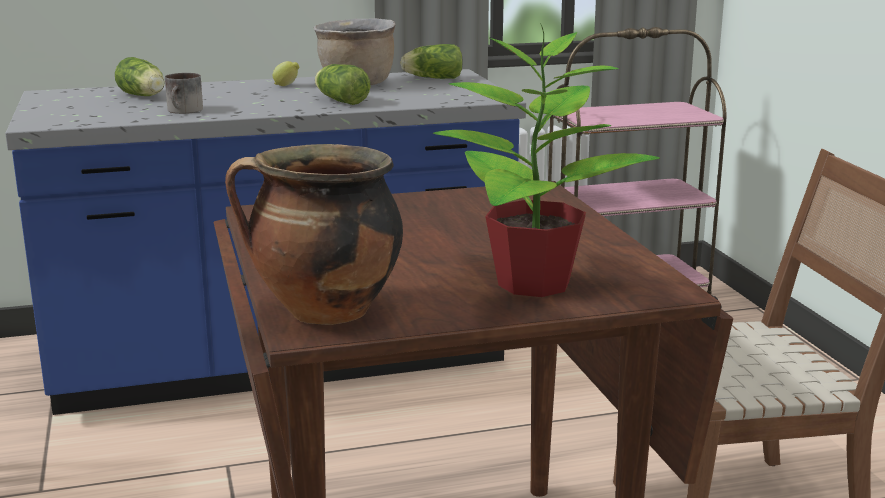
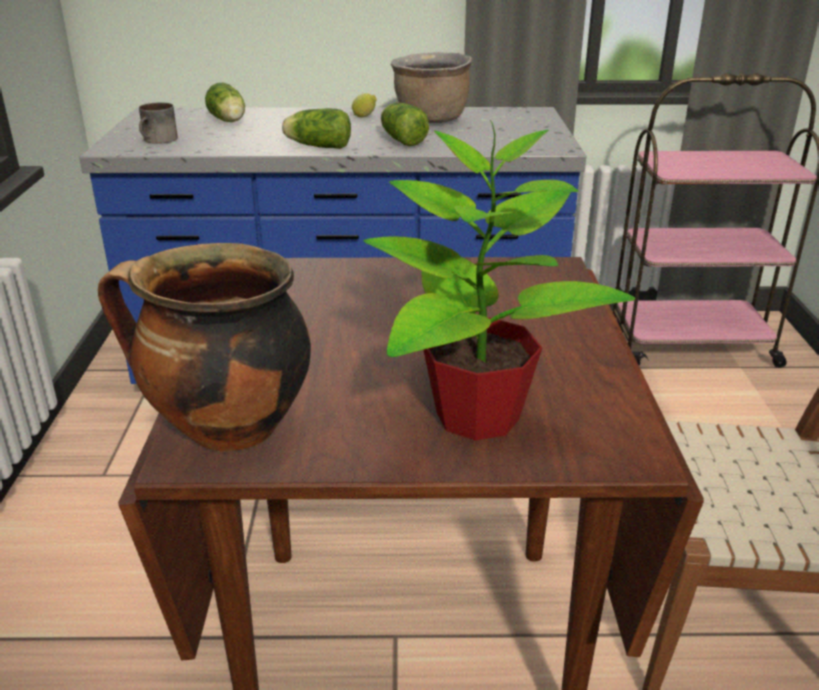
camera: 15 degrees right, 10 degrees up
(184, 111) = (250, 142): mug -> mug (159, 140)
(431, 78) = (508, 117): lettuce -> lettuce (317, 146)

